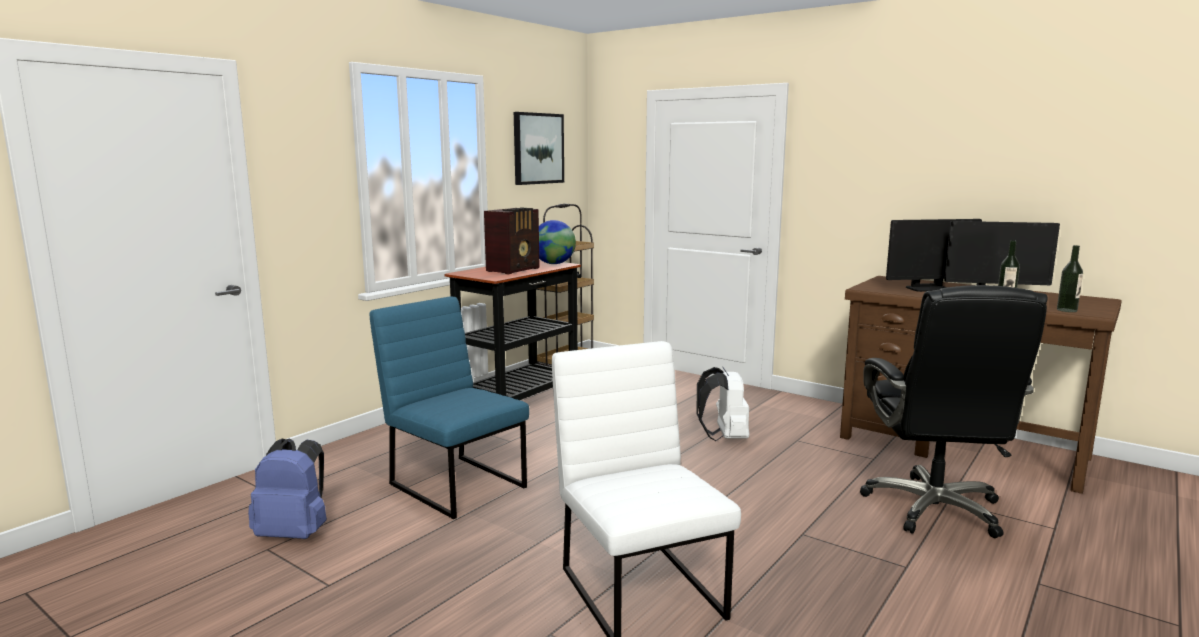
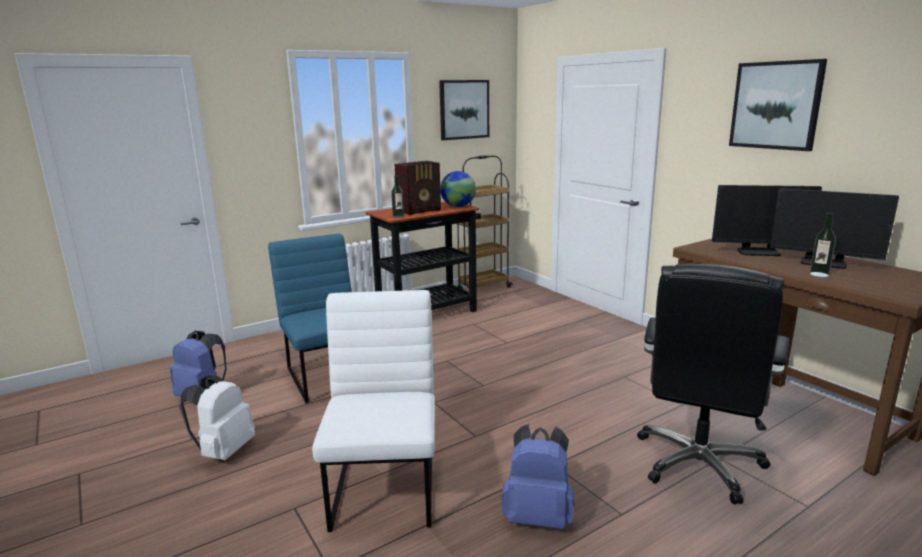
camera: 20 degrees right, 5 degrees up
(724, 438) = (562, 365): white backpack -> white backpack (224, 451)
(830, 585) = (538, 516): none -> blue backpack
(918, 142) = (776, 105): none -> picture
(1067, 310) = (876, 290): bottle -> bottle (398, 216)

